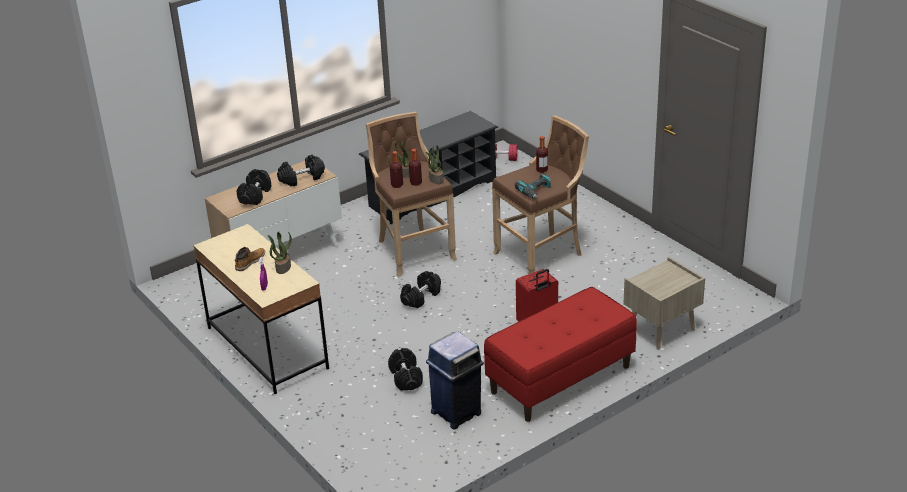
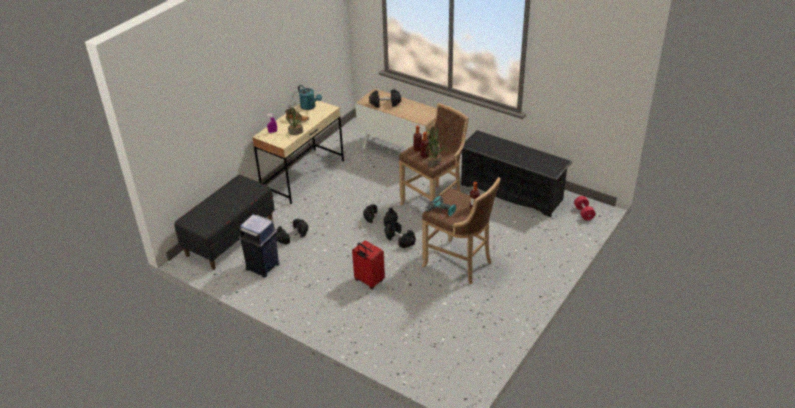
camera: 70 degrees right, 5 degrees up
(224, 247) = (310, 107): none -> turquoise watering can
(301, 179) = (414, 114): black dumbbell -> black dumbbell (399, 240)
(369, 438) = (230, 238): none -> black bench
(560, 380) = (311, 306): red bench -> none
(661, 330) = (389, 348): beige nightstand -> none

